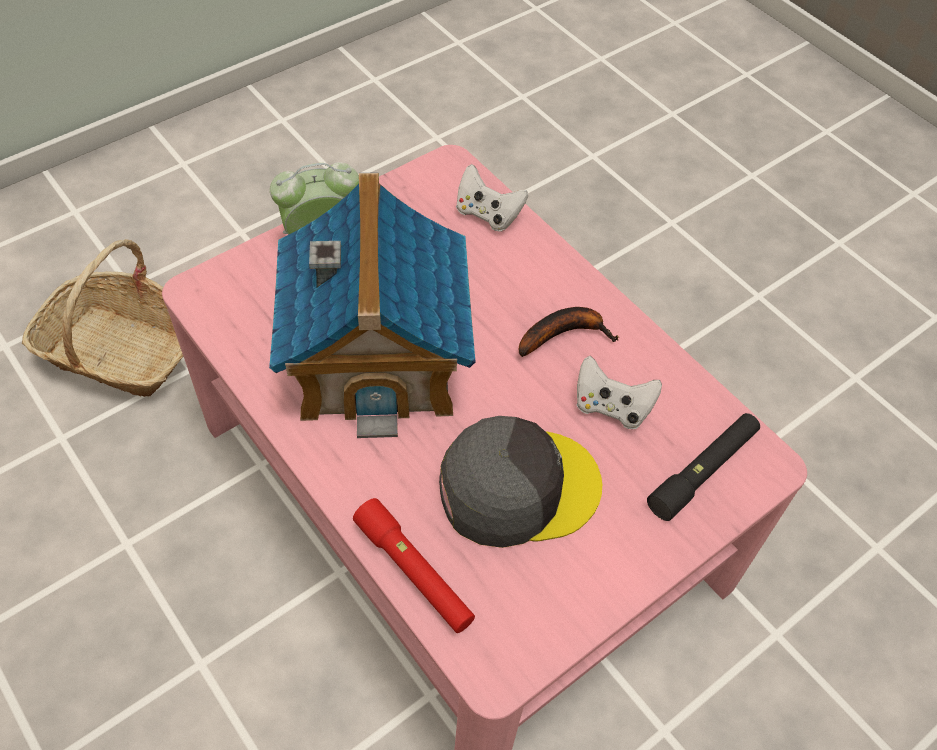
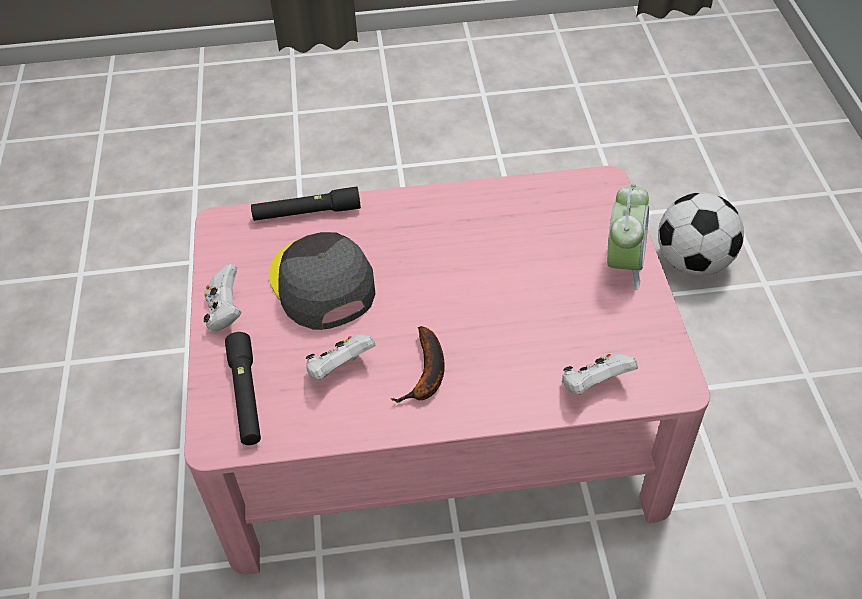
camera: 125 degrees right, 5 degrees down
(120, 350) = (692, 262): basket -> football
(377, 357) = (480, 254): toy house -> none
(414, 572) = (307, 212): red flashlight -> black flashlight
(517, 486) = (321, 284): grey cap -> grey cap turned 135 degrees clockwise
(624, 562) = (225, 312): none -> white game controller

